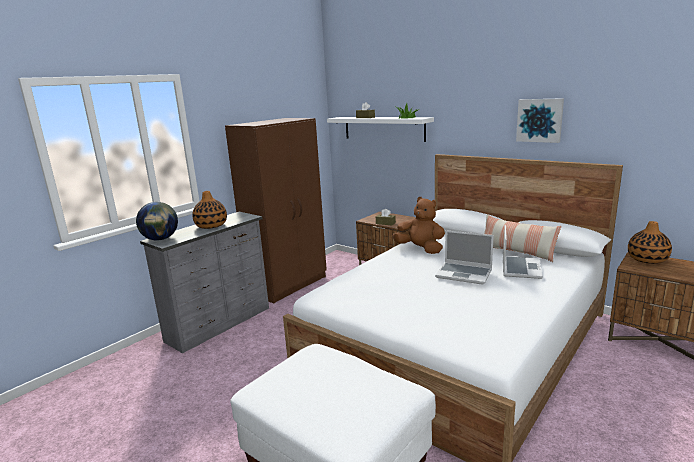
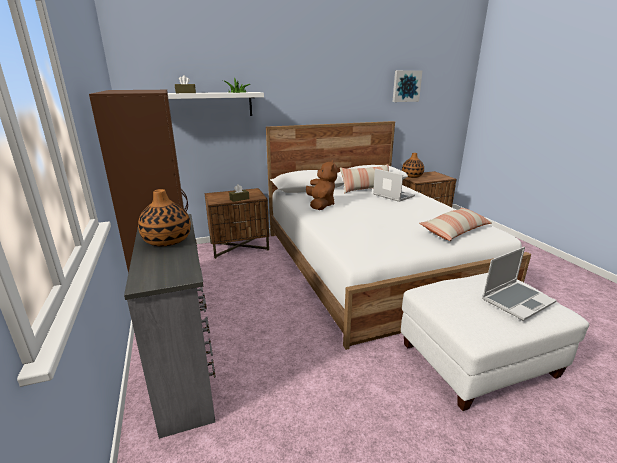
camera: 60 degrees left, 5 degrees up
(160, 239) = (155, 277): globe -> none
(420, 249) = (321, 205): brown plush toy -> brown plush toy turned 105 degrees clockwise
(451, 324) = (455, 231): none -> pillow
(464, 274) = (386, 207): laptop -> laptop (517, 300)
(540, 120) = (345, 93): picture -> picture (406, 86)

